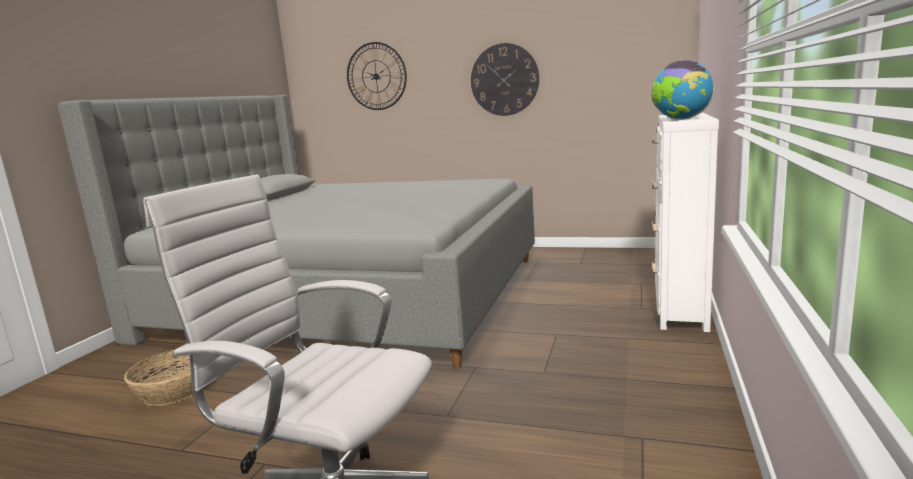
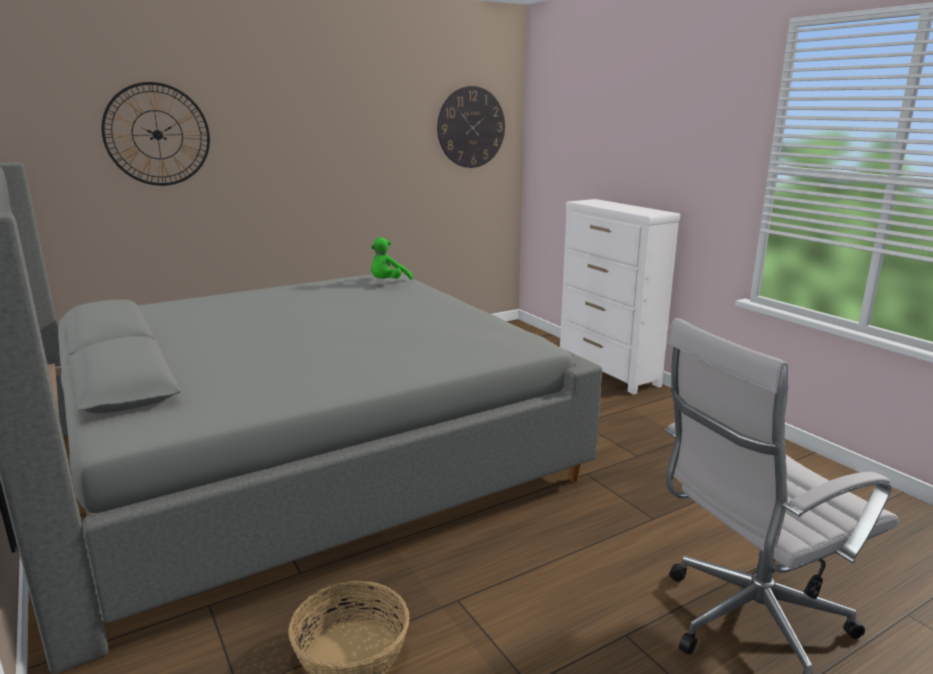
camera: 50 degrees left, 5 degrees up
(476, 184) = (388, 283): none -> green plush toy
(504, 80) = (345, 150): wall clock -> wall clock (471, 127)
(681, 119) = (645, 212): globe -> none

